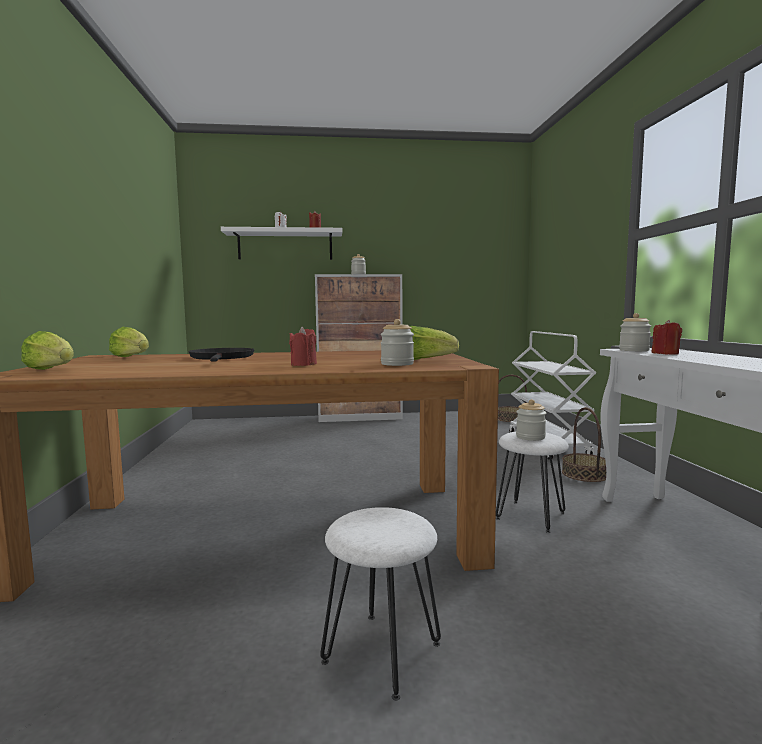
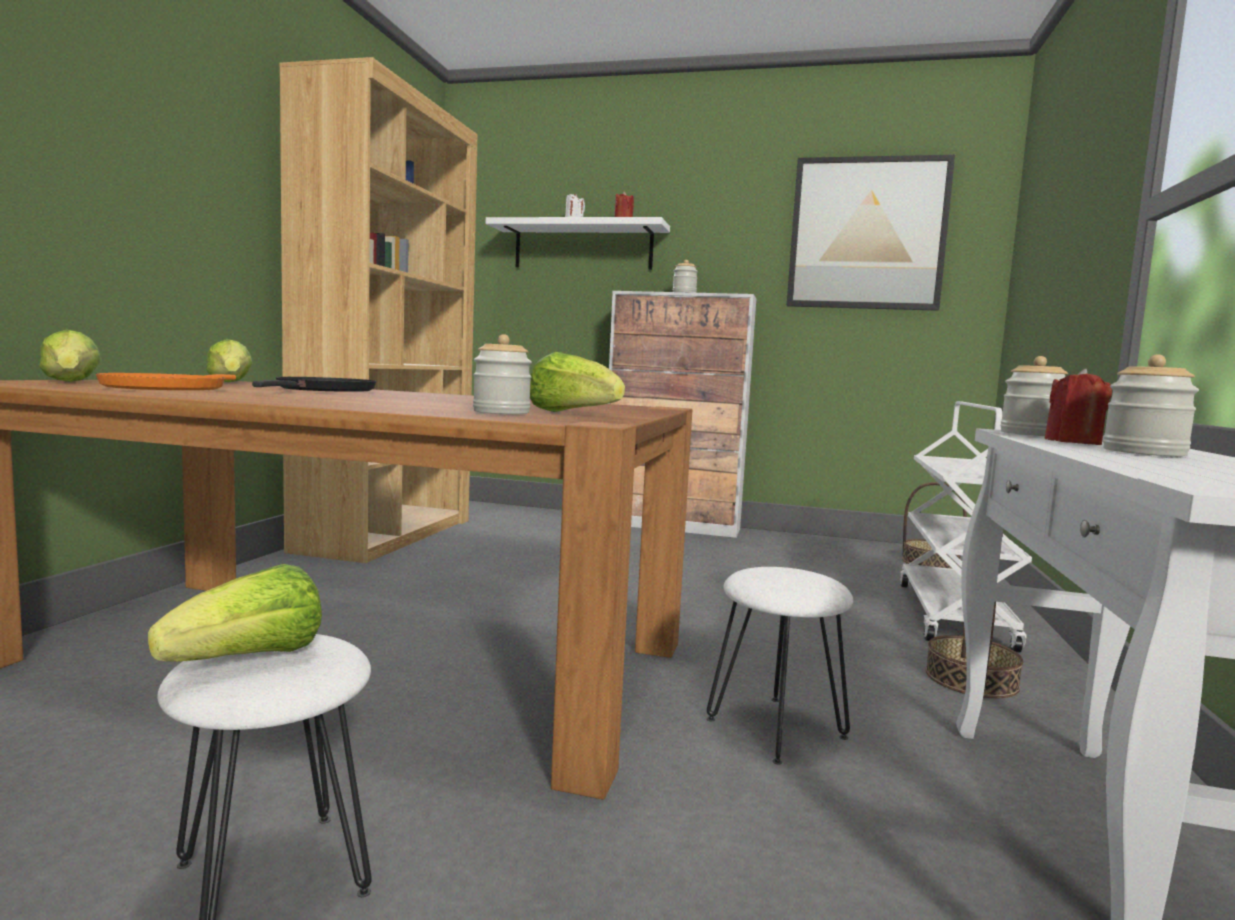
camera: 20 degrees right, 0 degrees up
(142, 368) = (167, 389): none -> orange frying pan
(189, 449) = (387, 535): none -> brown bookcase
(303, 364) = (372, 402): red candle -> none
(375, 527) = (250, 660): none -> lettuce
(456, 237) = (867, 234): none -> picture
(530, 437) = (778, 579): jar -> jar (1144, 452)

